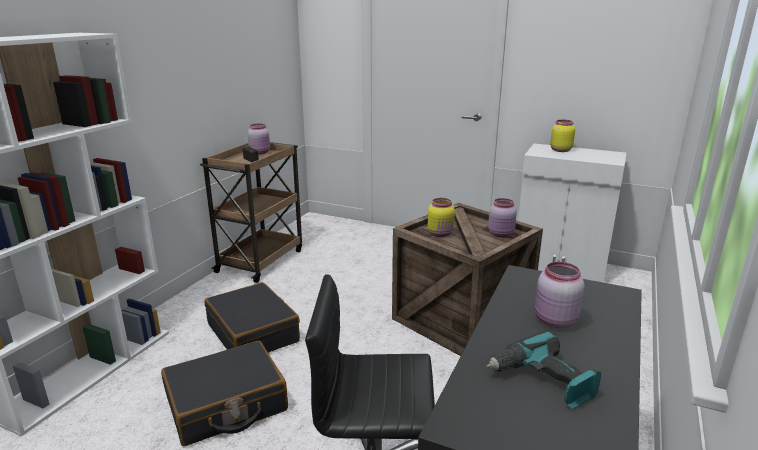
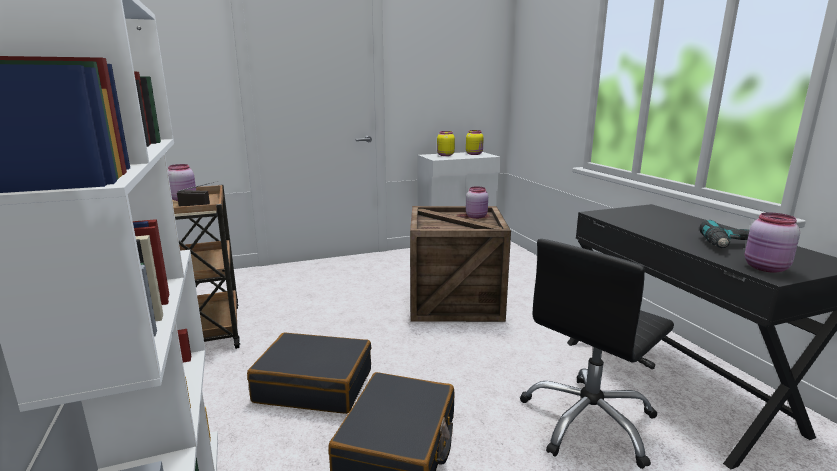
camera: 45 degrees left, 5 degrees down
(441, 234) = (442, 226): yellow jar -> yellow jar (474, 154)
(554, 321) = (667, 225): pink jar -> pink jar (766, 268)

